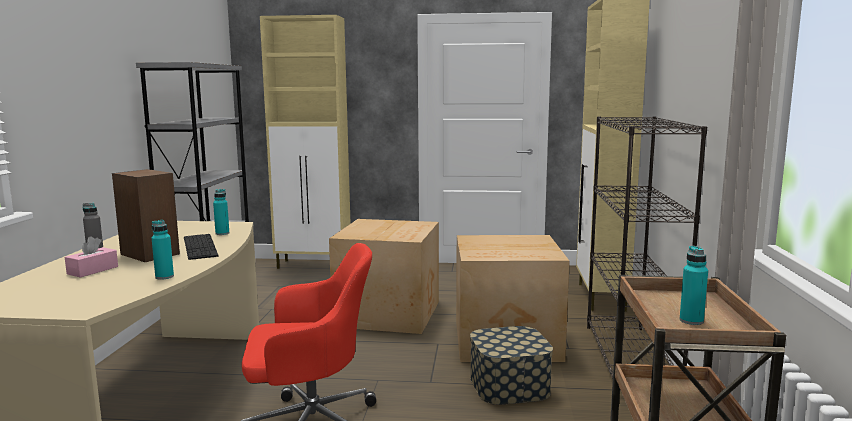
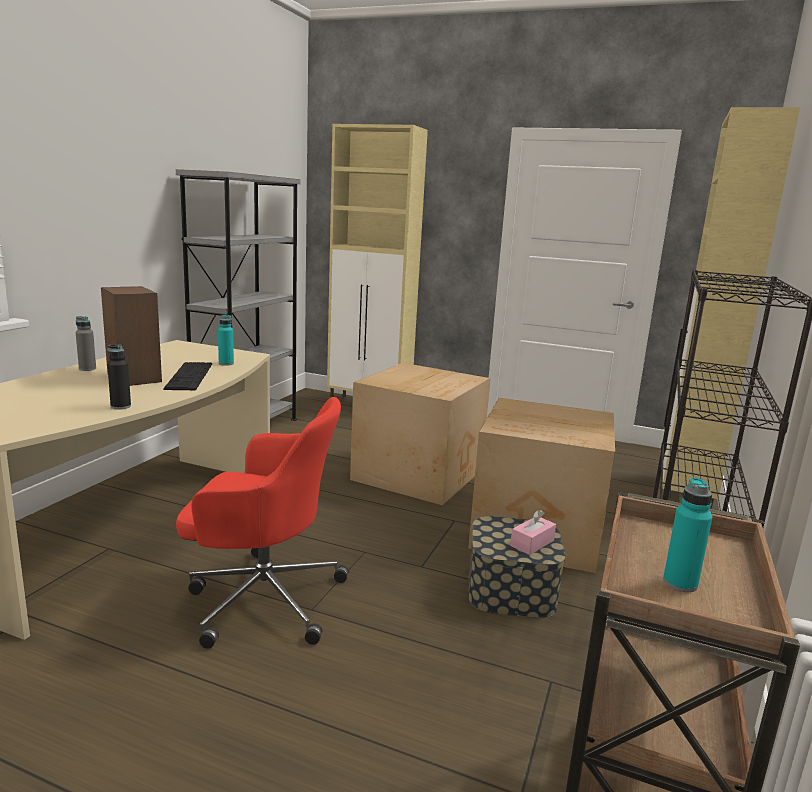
camera: 15 degrees right, 5 degrees up
(93, 270) = (64, 389): pink tissue box -> pink tissue box (532, 543)
(164, 277) = (120, 406): turquoise bottle -> black bottle

